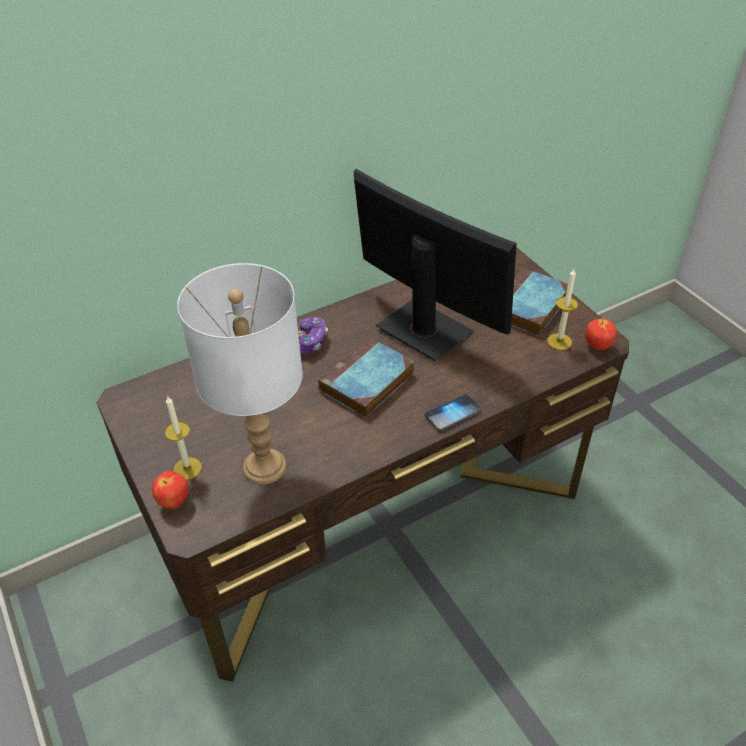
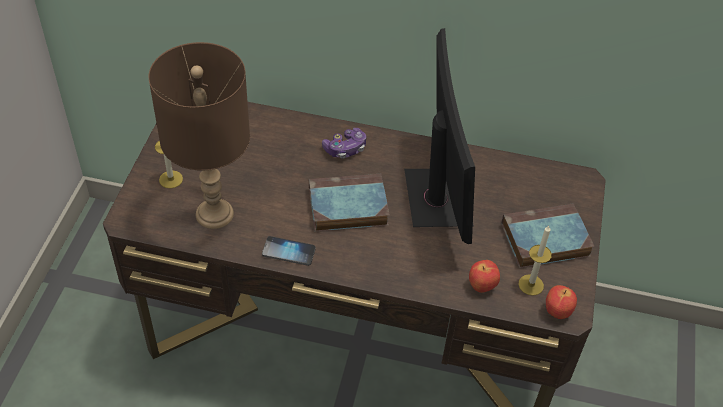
camera: 40 degrees right, 5 degrees up
(174, 502) = (140, 195): apple -> apple (482, 286)
(265, 467) = (214, 214): white table lamp -> brown table lamp
(453, 413) = (377, 275): phone -> phone (289, 252)

